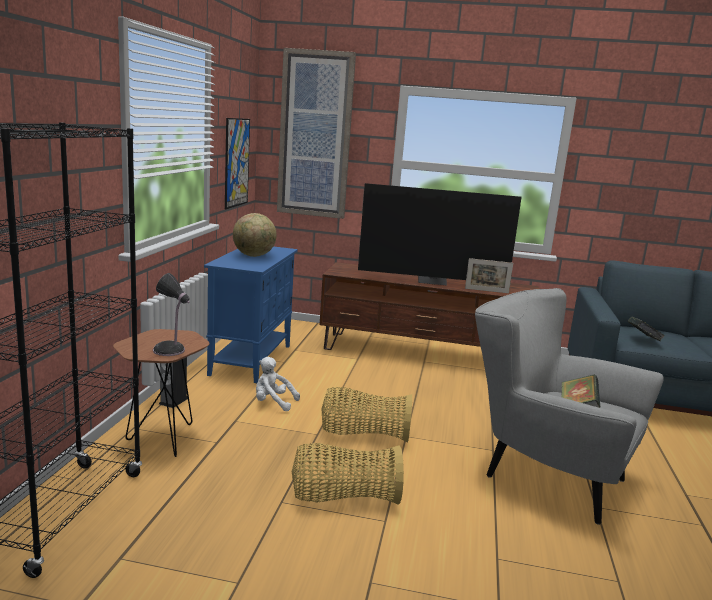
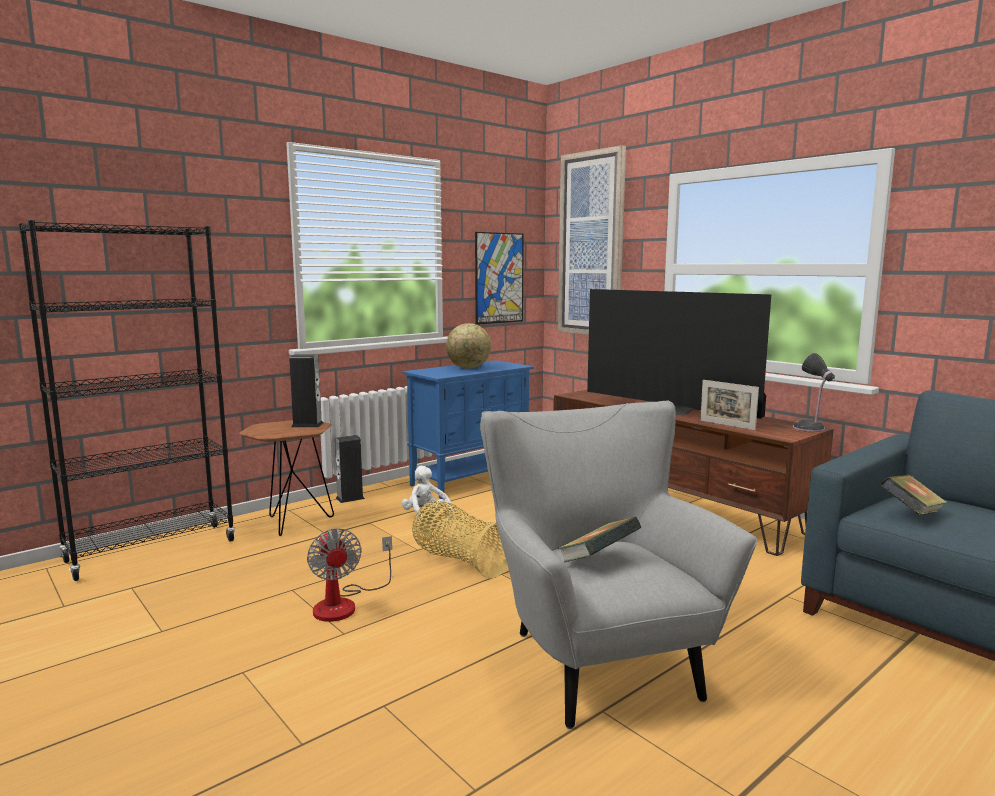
camera: 40 degrees right, 5 degrees down
(170, 351) = (279, 433): table lamp -> table lamp (810, 428)
(174, 336) = (307, 425): none -> speaker
(344, 498) = (345, 603): basket -> fan

